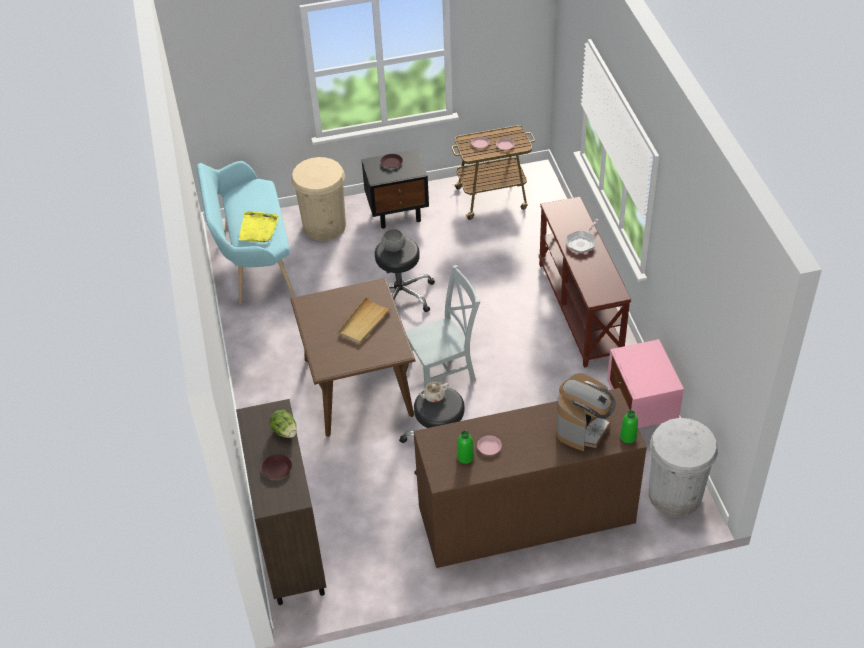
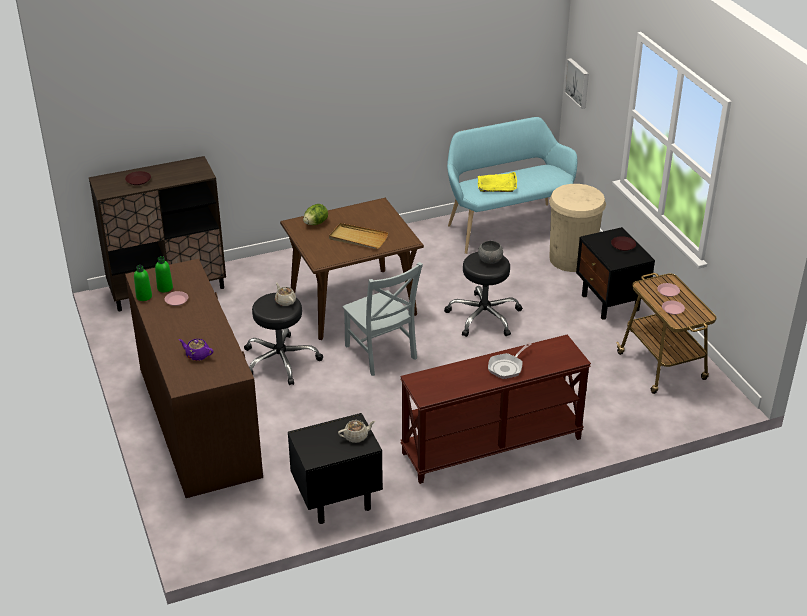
camera: 80 degrees right, 10 degrees down
(211, 106) = (578, 82): none -> picture
(285, 431) = (178, 179): lettuce -> lettuce (315, 223)
(582, 242) = (507, 367): frying pan -> frying pan turned 75 degrees counterclockwise
(583, 428) = (197, 355): coffee machine -> purple teapot
(628, 437) = (185, 385): green bottle -> green bottle (144, 296)
(640, 415) = (336, 500): pink nightstand -> black nightstand
(642, 354) = (356, 436): none -> beige teapot
(675, 494) = (223, 529): white trash can -> none

